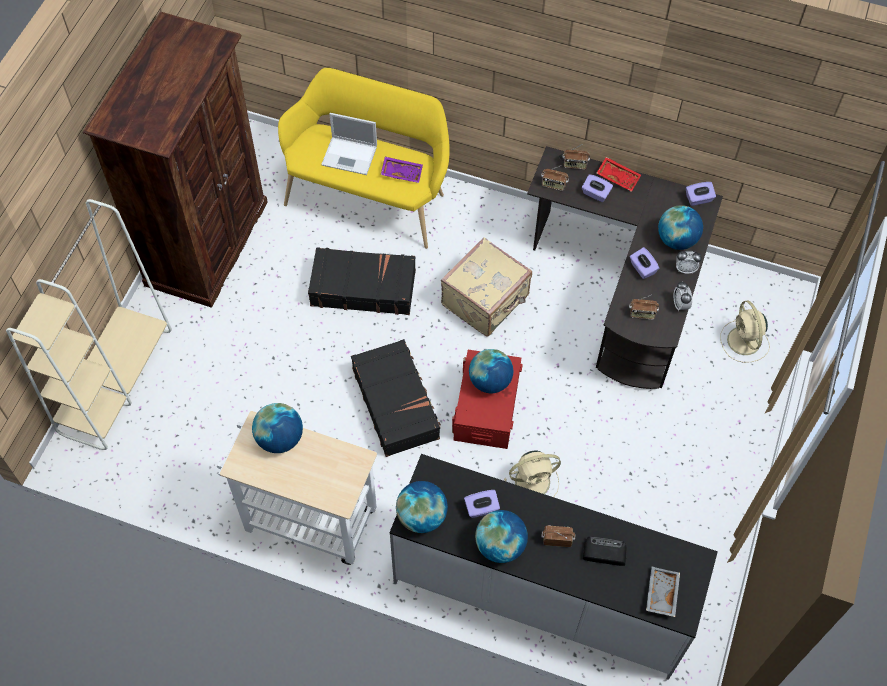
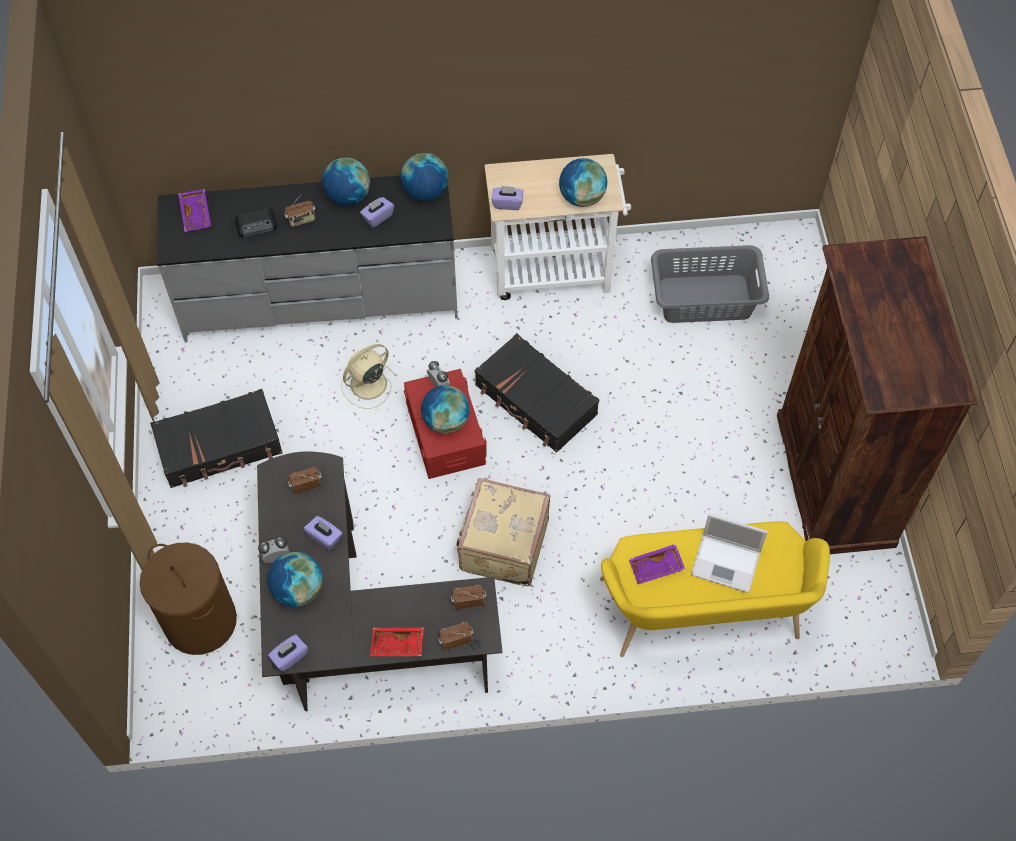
camera: 155 degrees right, 0 degrees up
(117, 382) = (806, 310): beige clothes rack -> none
(193, 430) = (705, 299): none -> grey laundry basket
(350, 156) = (727, 563): laptop -> laptop turned 150 degrees counterclockwise
(363, 287) = (640, 503): black suitcase -> black suitcase (220, 446)
(595, 194) = (414, 610): purple tissue box -> purple tissue box (507, 203)
(660, 593) = (196, 214): grey tray -> purple tray
(680, 304) = (268, 512): alarm clock -> alarm clock (438, 384)
(744, 342) = (199, 621): beige fan -> brown laundry basket

